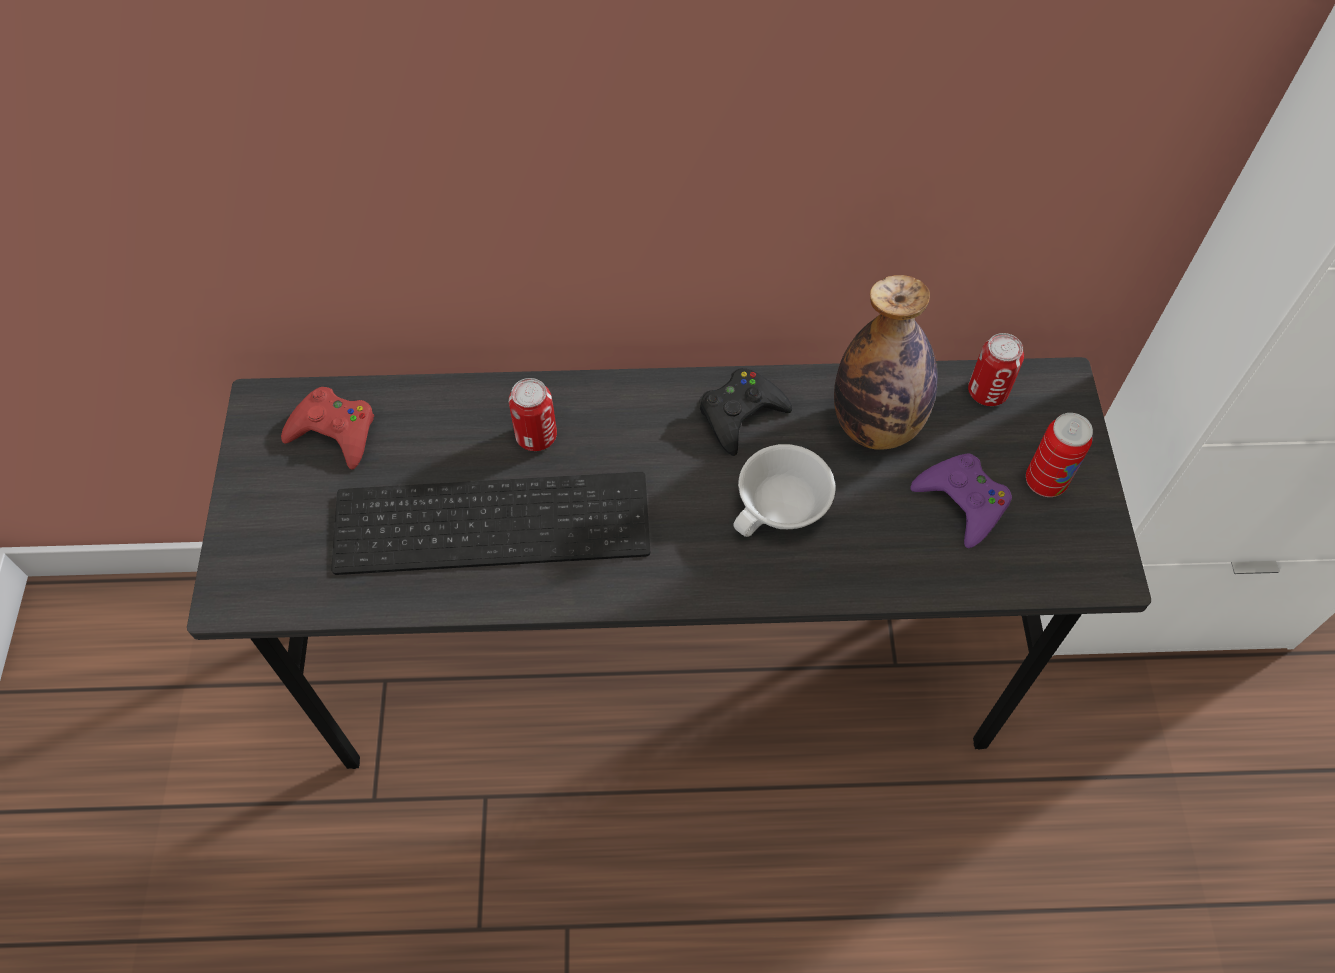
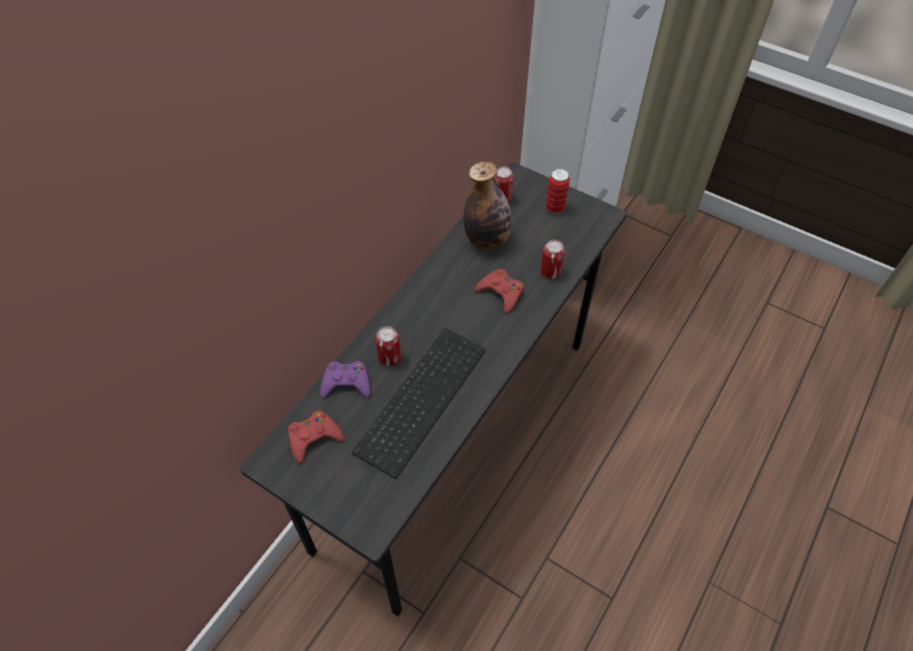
camera: 55 degrees left, 5 degrees down
(740, 414) = (443, 279): black game controller -> none
(783, 510) = (501, 293): white cup -> red game controller
(892, 556) = (550, 271): none -> can
(962, 502) = (544, 236): purple game controller -> purple game controller (346, 383)

